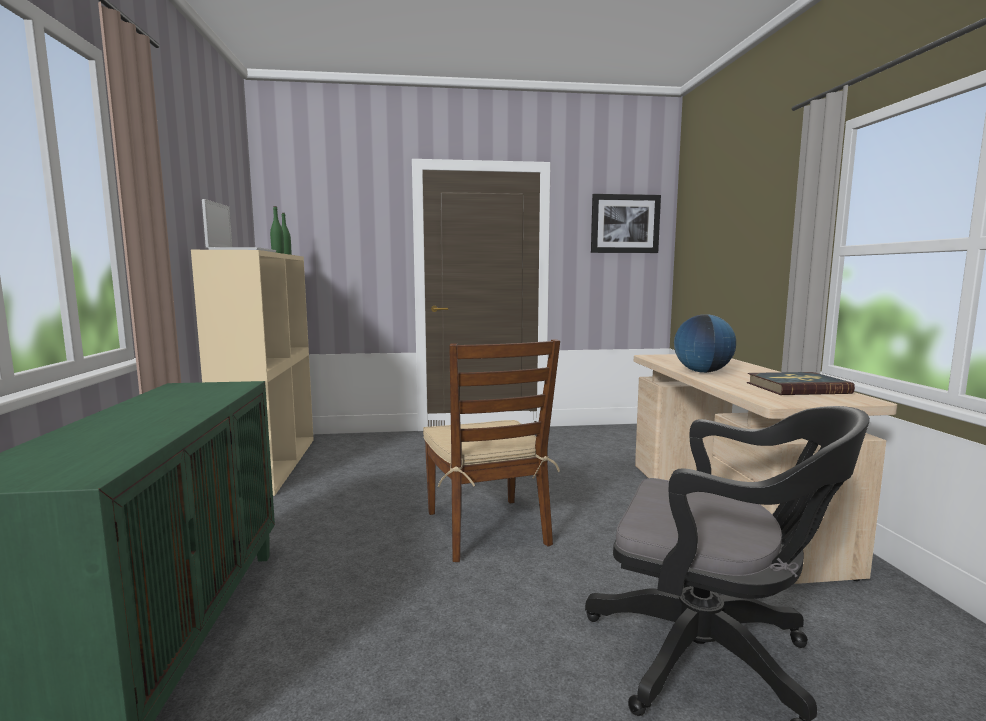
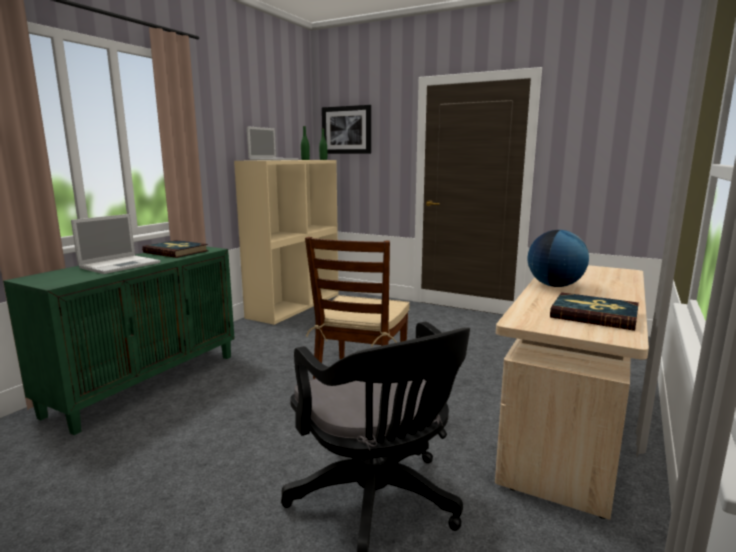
camera: 35 degrees right, 5 degrees up
(136, 425) = (121, 265): none -> laptop
(186, 394) = (176, 252): none -> book
(625, 224) = (621, 124): picture -> picture (346, 130)

